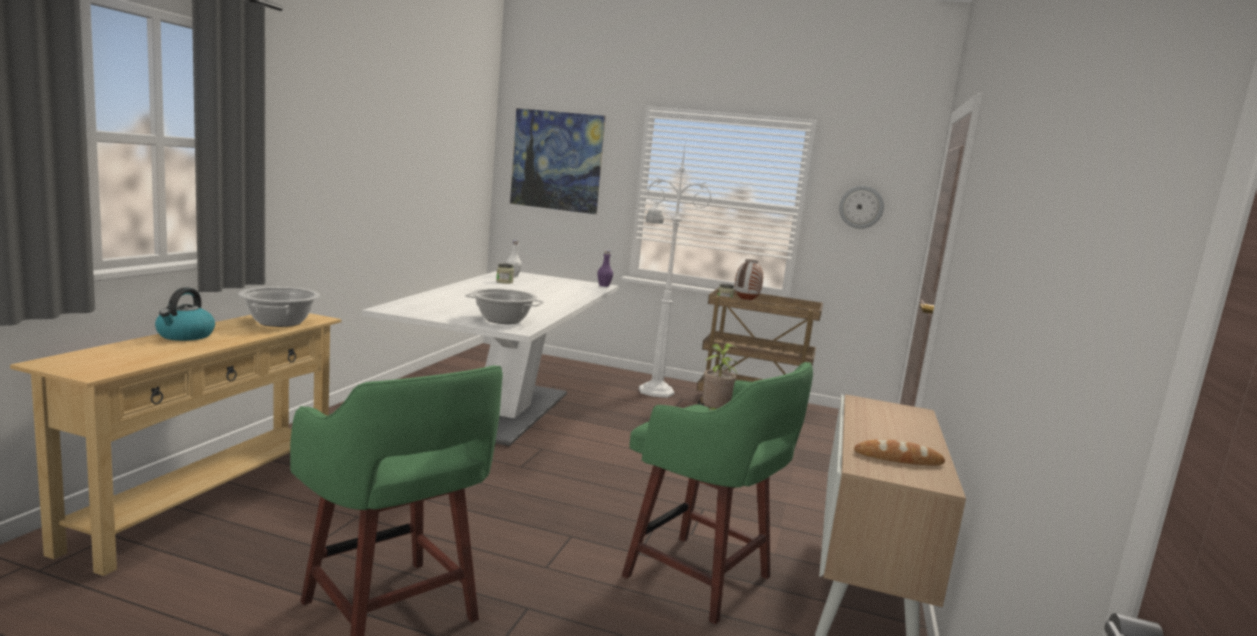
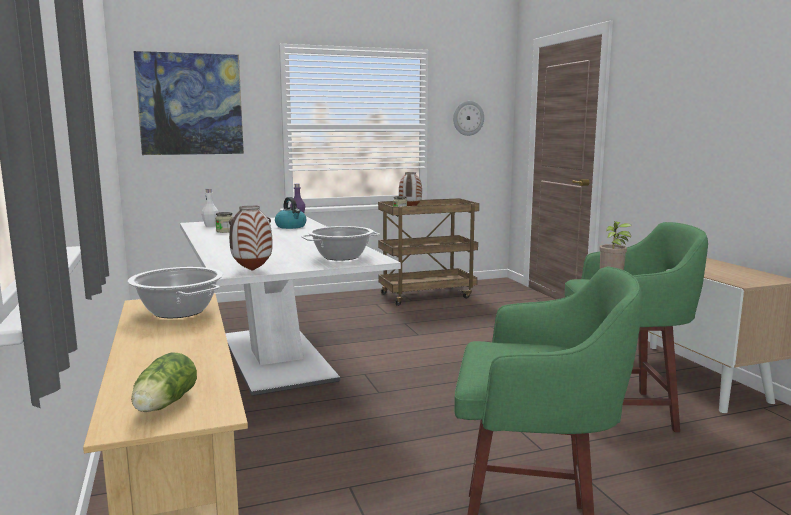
camera: 35 degrees left, 0 degrees up
(91, 361) = (163, 405): none -> lettuce
(185, 336) = (147, 350): kettle -> kettle (291, 226)
(406, 311) = (252, 270): none -> vase
(654, 391) = (347, 305): white floor lamp -> none
(898, 458) = (733, 273): bread -> none

